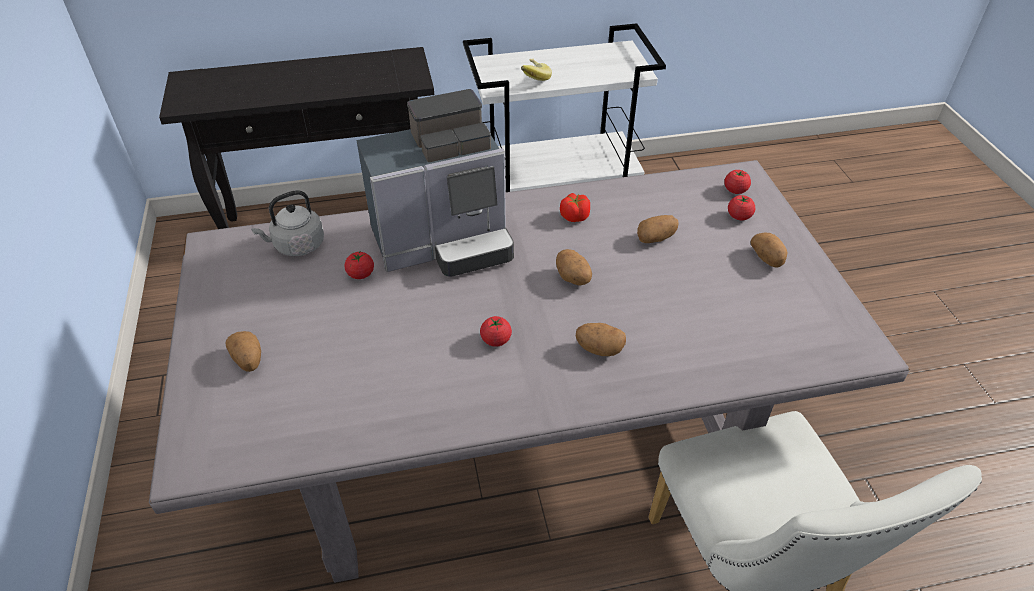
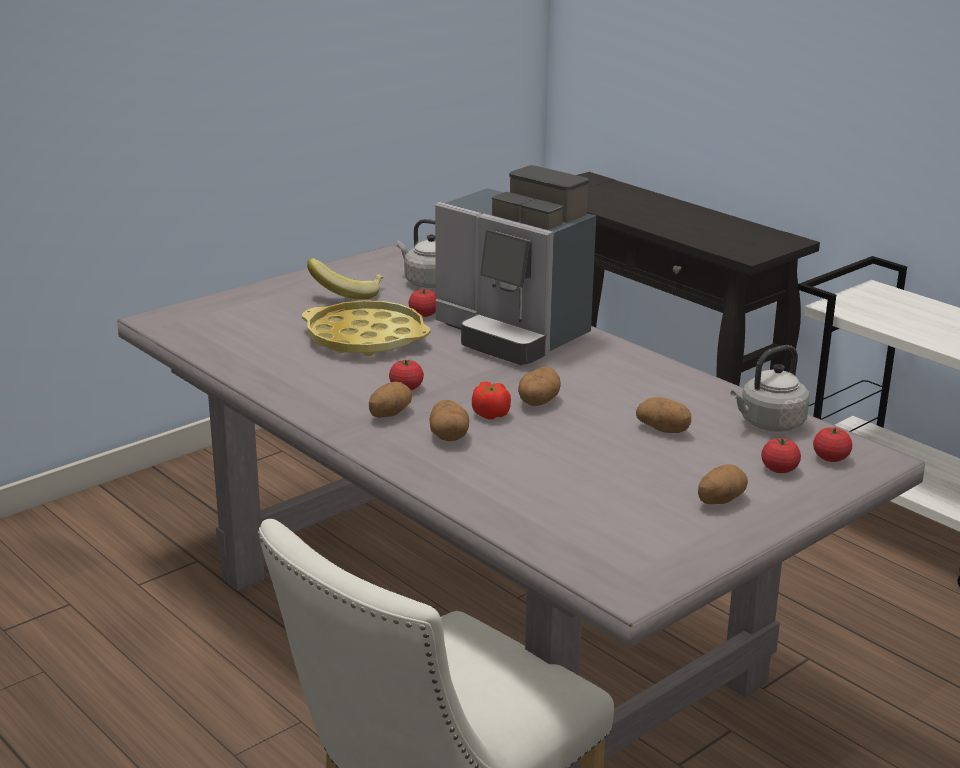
camera: 60 degrees right, 20 degrees down
(248, 360) = (277, 306): potato -> potato (389, 414)
(377, 327) = (365, 338): none -> yellow tray
(532, 79) = (887, 319): banana -> banana (348, 294)
(574, 217) = (638, 381): tomato -> tomato (490, 414)
(675, 192) = (769, 424): none -> grey kettle

